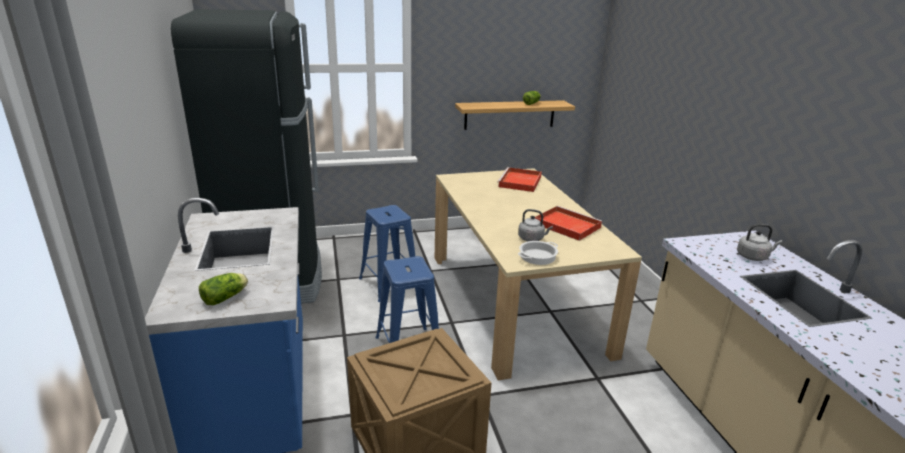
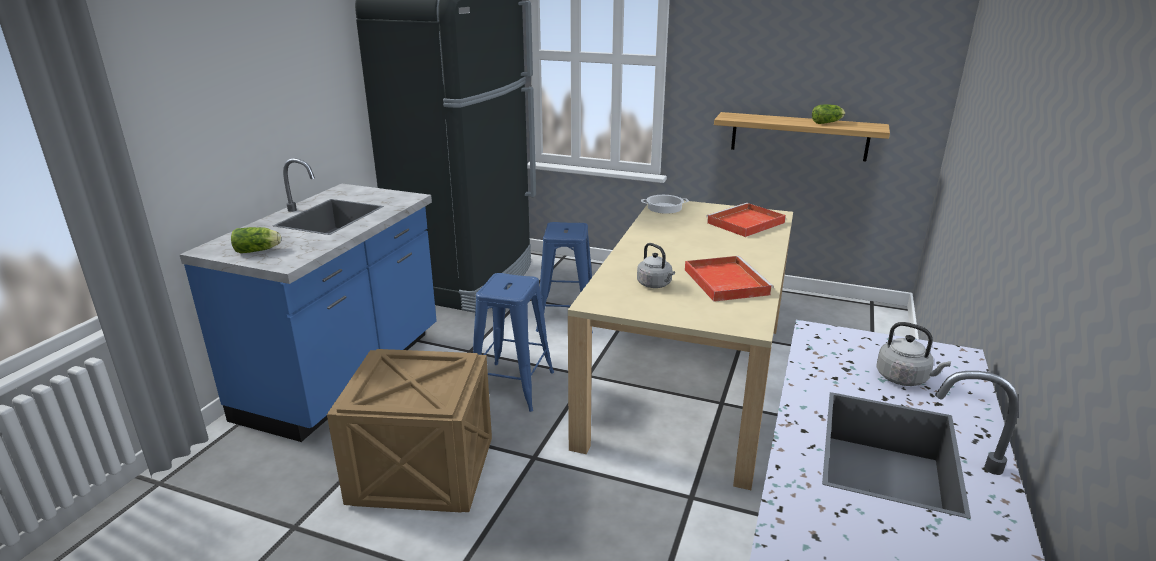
camera: 35 degrees right, 0 degrees up
(537, 256) = (630, 303): cooking pot -> cooking pot (664, 207)

